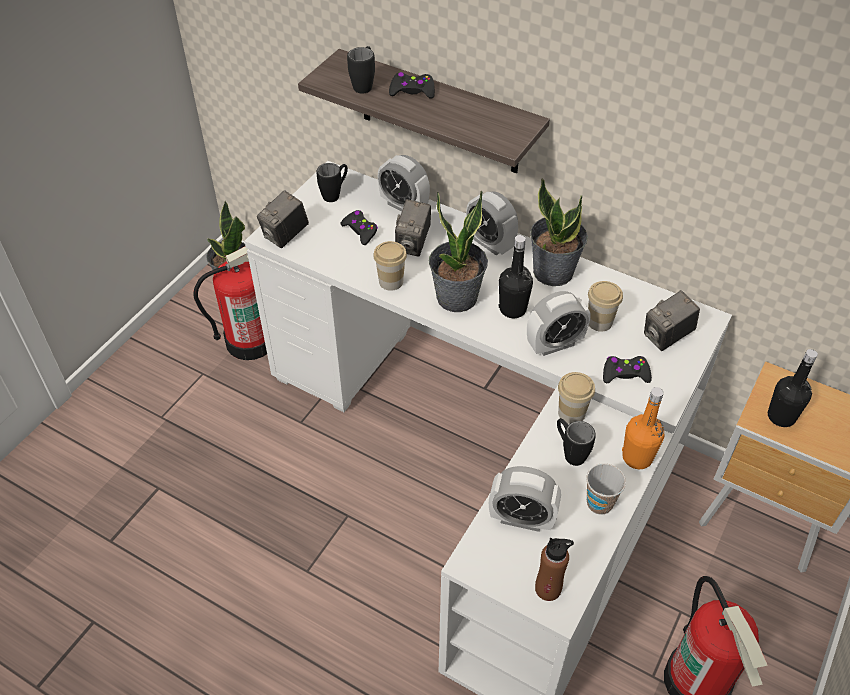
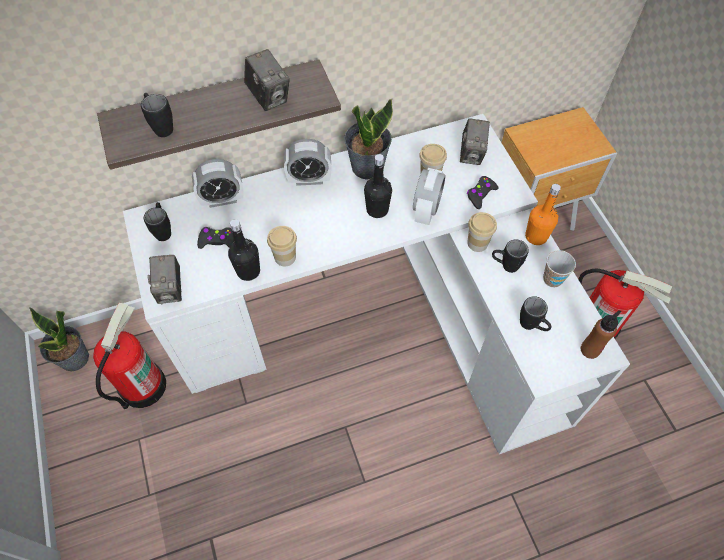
camera: 50 degrees left, 10 degrees up
(412, 91) = (203, 106): black game controller -> none
(413, 244) = (264, 220): camera -> camera (269, 97)
(457, 298) = (338, 231): potted plant -> none
(521, 518) = (532, 326): alarm clock -> black mug
(781, 416) = (547, 153): black bottle -> black bottle (248, 271)

